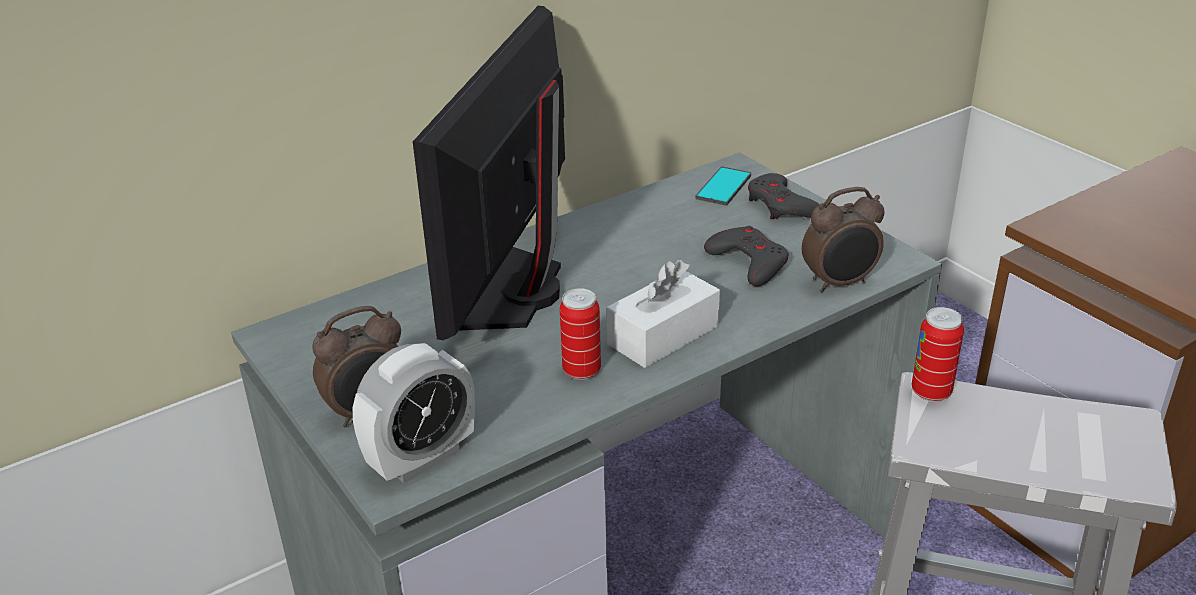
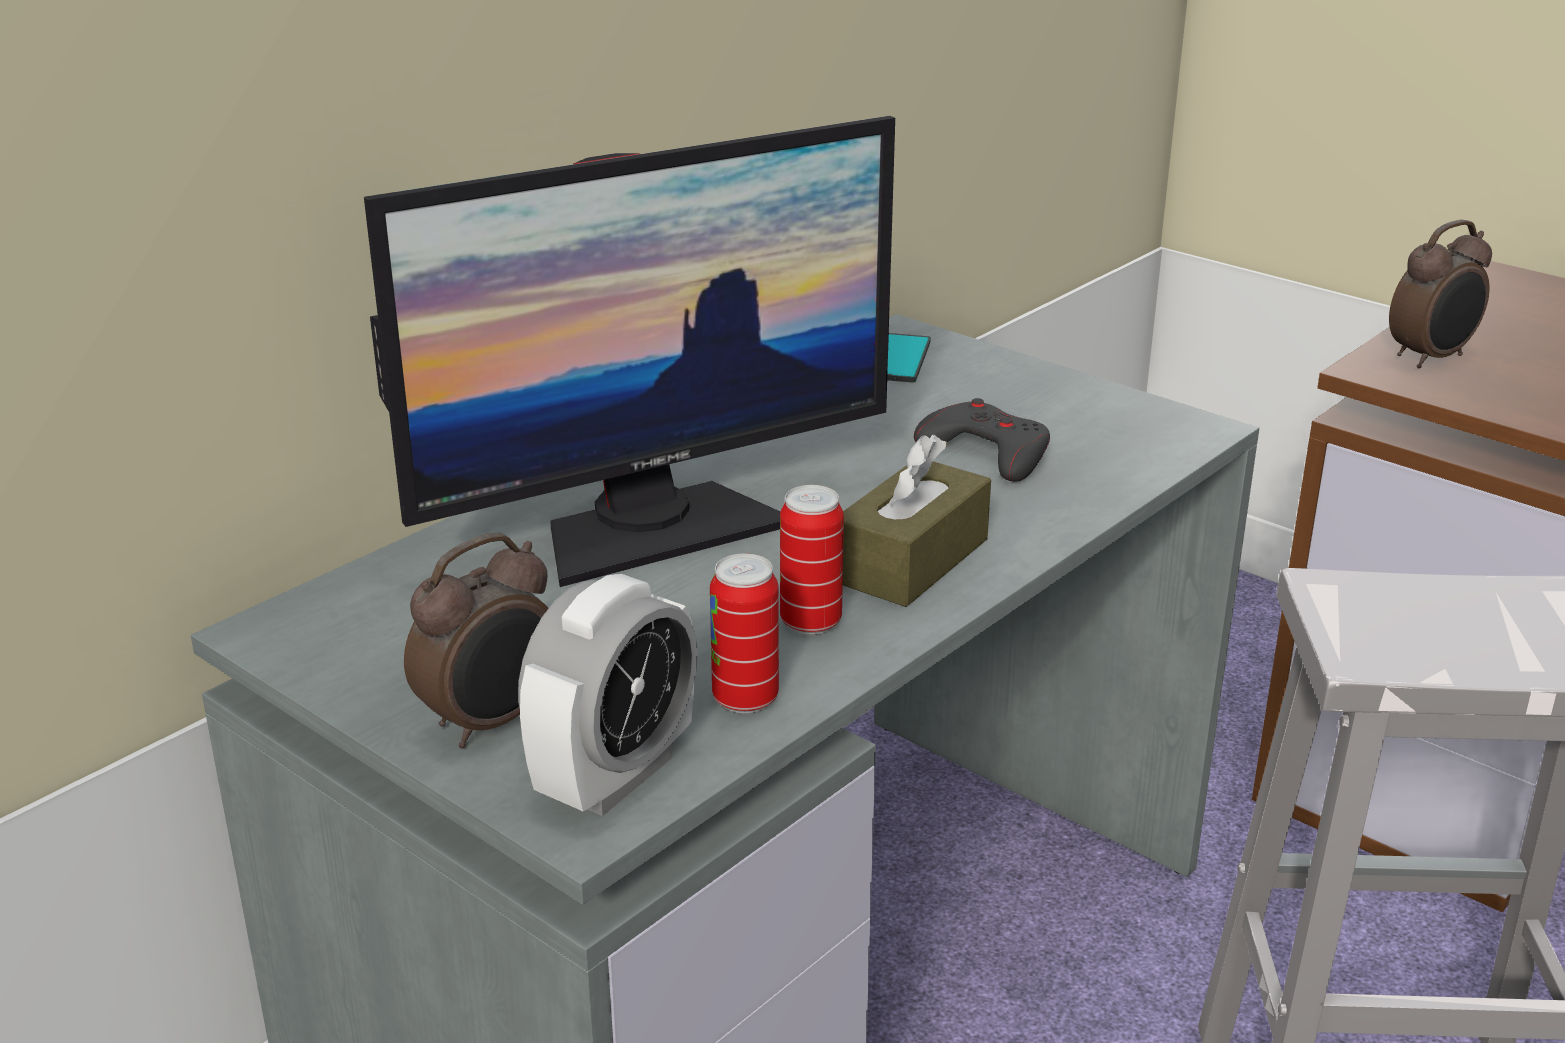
camera: 15 degrees left, 5 degrees down
(517, 292) = (652, 527): monitor -> monitor turned 120 degrees counterclockwise
(663, 335) = (911, 560): white tissue box -> brown tissue box
(781, 205) = (994, 375): grey game controller -> none
(840, 283) = (1132, 466): alarm clock -> alarm clock (1431, 358)
(931, 392) = (1336, 589): can -> can (745, 699)

